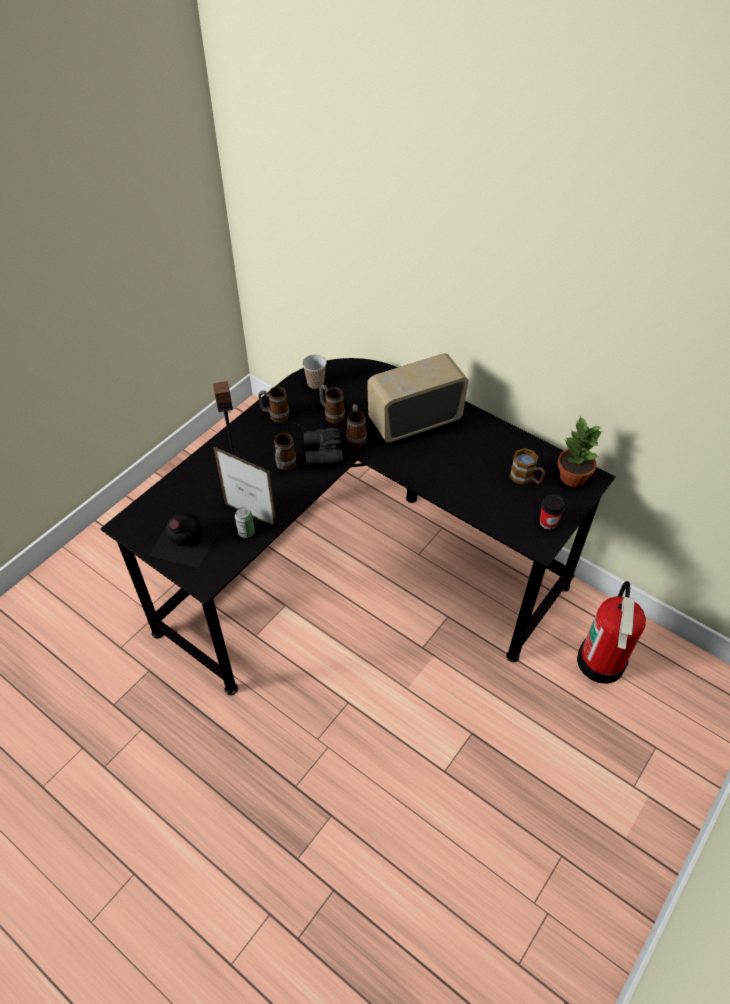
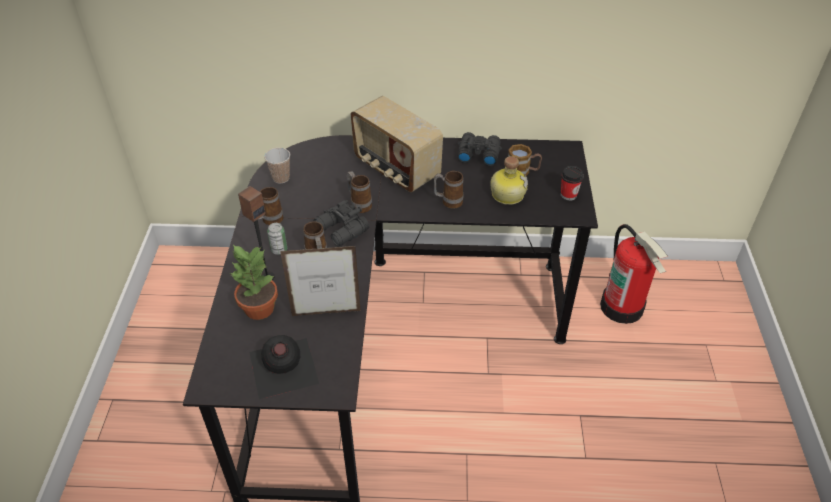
camera: 35 degrees left, 5 degrees down
(246, 532) = (335, 328): can -> can (279, 250)
(331, 415) = (320, 196): mug -> mug (448, 202)
(414, 420) = (396, 169): radio -> radio turned 75 degrees counterclockwise
(490, 492) = (507, 194): none -> bottle
(500, 441) = (478, 154): none -> black binoculars
(572, 476) = (553, 155): potted plant -> potted plant (258, 308)

